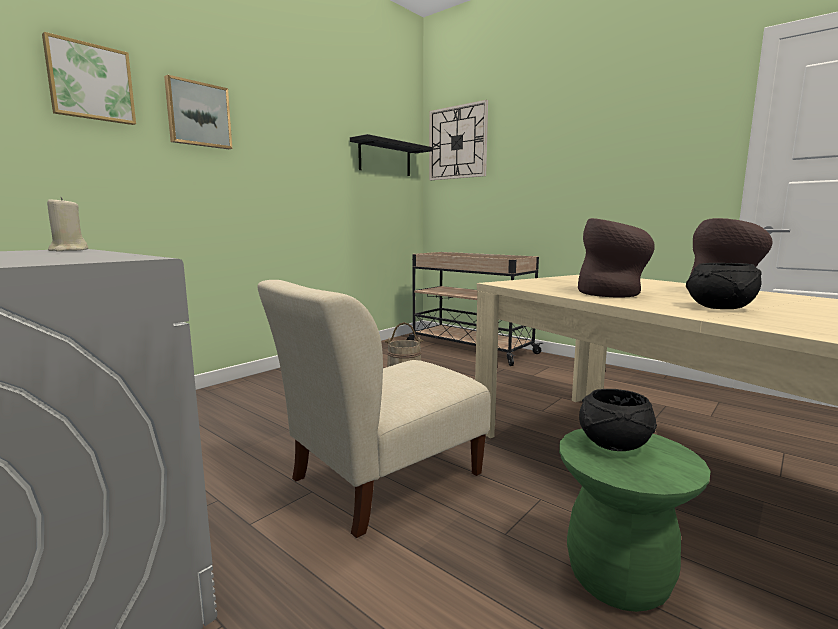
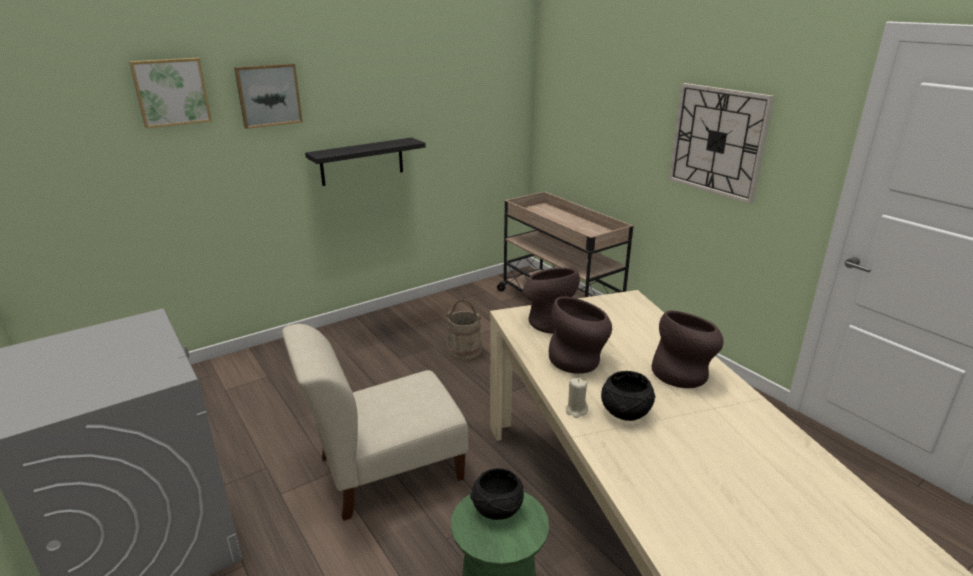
camera: 15 degrees right, 15 degrees up
(68, 250) = (147, 326): beige candle -> beige candle (576, 410)
(385, 158) = (481, 88): black shelf -> black shelf (362, 161)
(457, 142) = (568, 67): wall clock -> wall clock (717, 141)
(544, 283) = (549, 321): none -> brown vase

